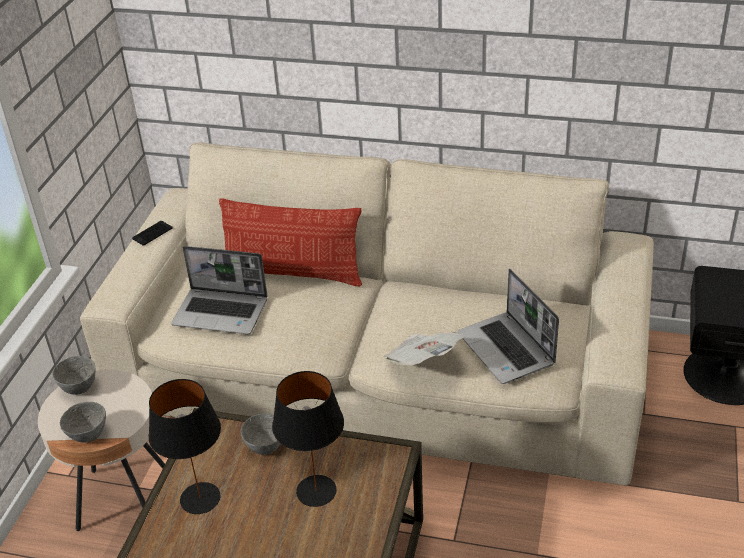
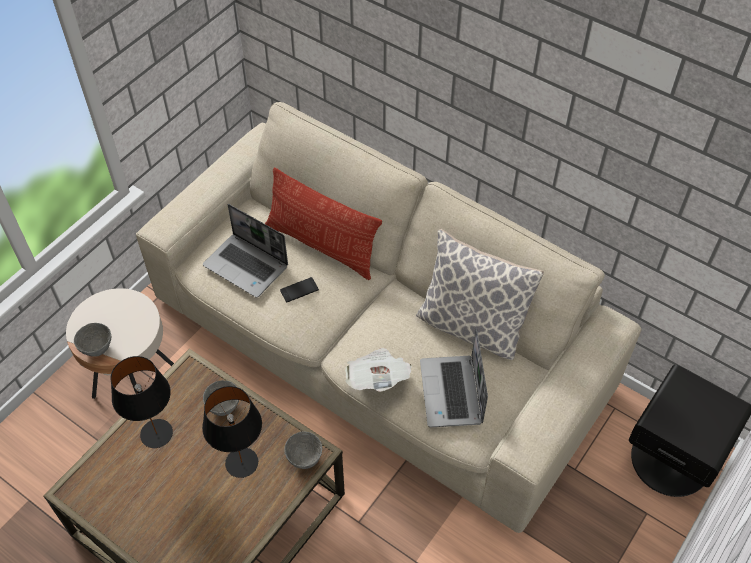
camera: 20 degrees right, 15 degrees up
(78, 388) = (109, 301): grey bowl -> grey bowl (304, 459)
(152, 233) = (223, 170): phone -> phone (299, 290)
(488, 291) = (471, 326): none -> pillow

